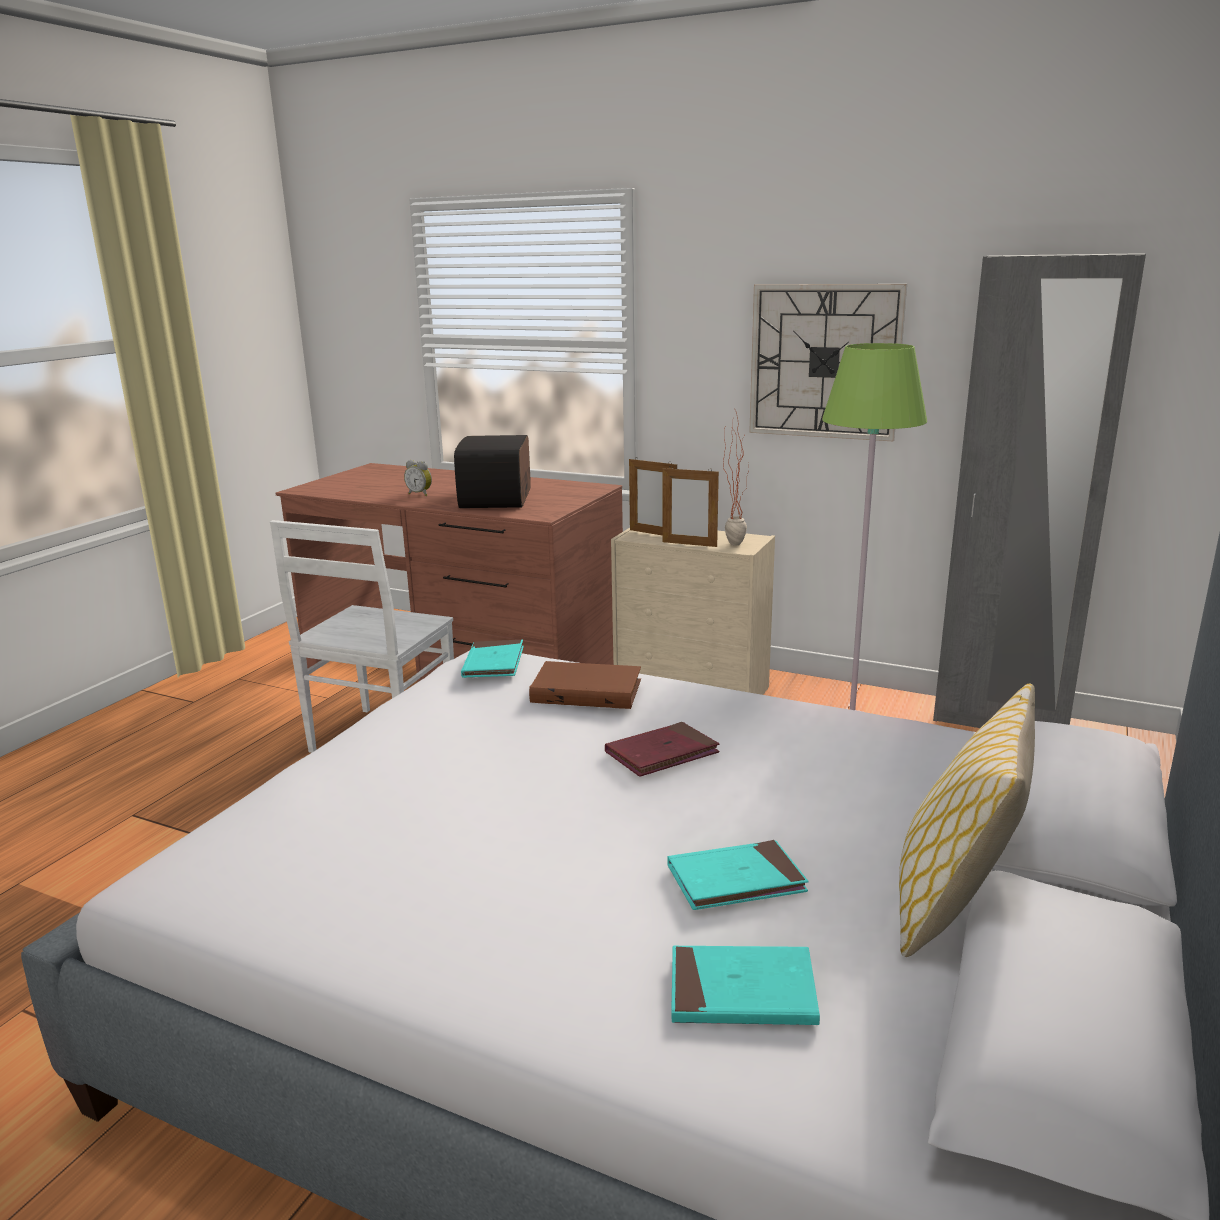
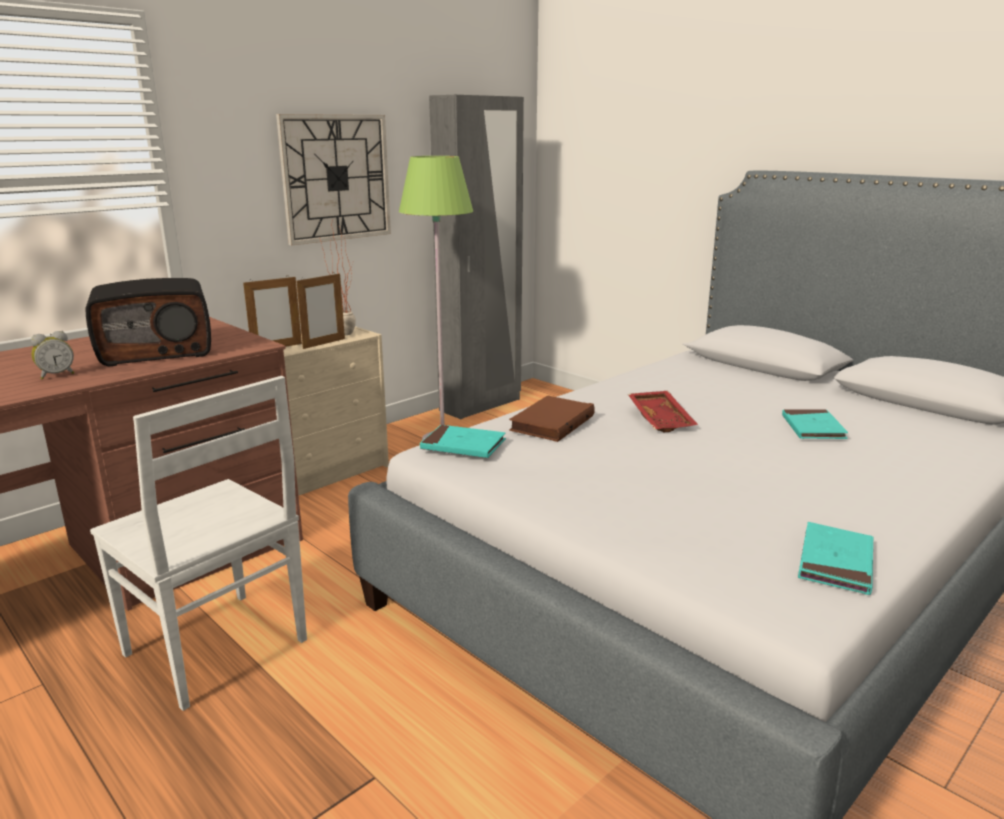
camera: 70 degrees left, 0 degrees up
(498, 498) = (157, 351): radio -> radio turned 45 degrees counterclockwise
(662, 754) = (662, 419): red book -> red tray
(742, 992) = (912, 443): turquoise book -> turquoise book (835, 562)
(954, 902) = (833, 394): pillow -> none

